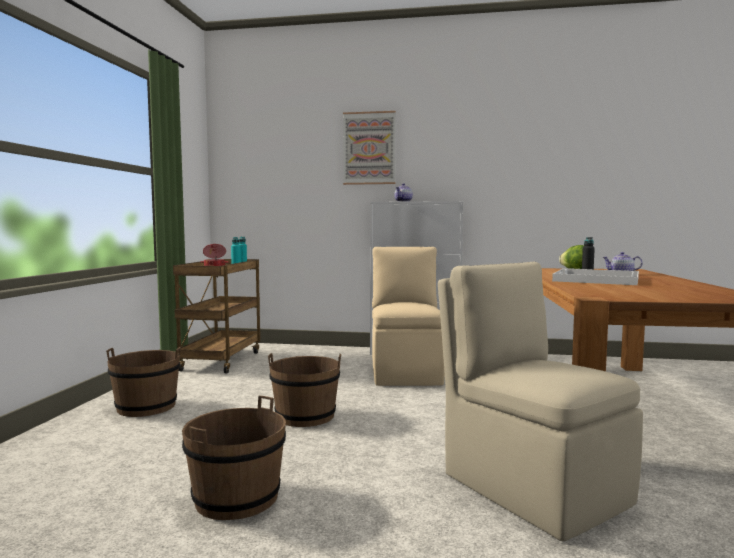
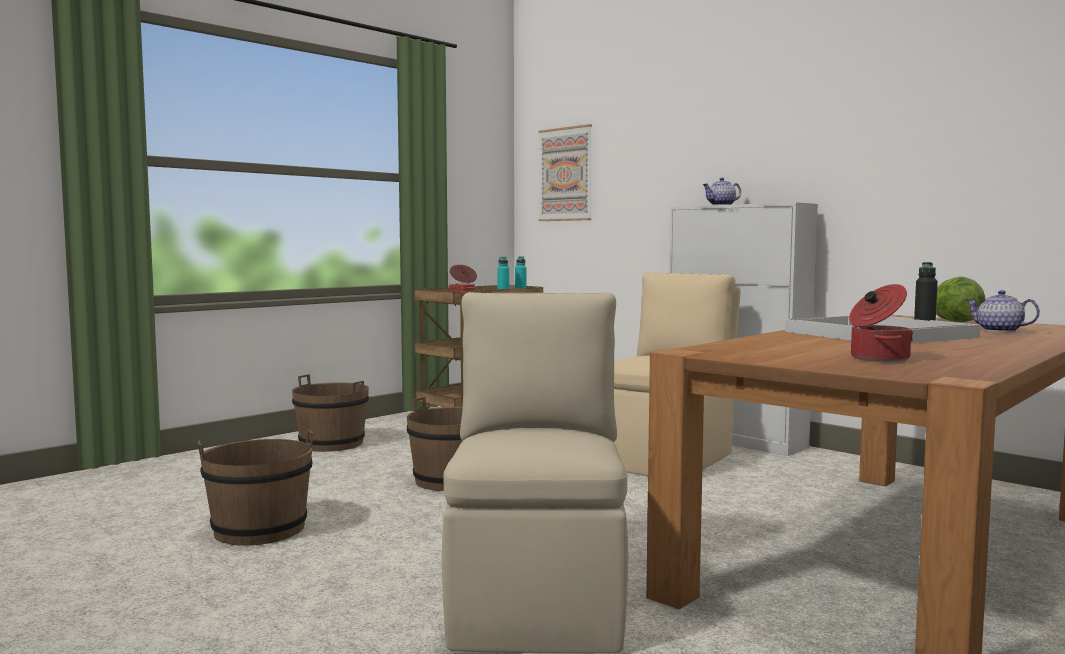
camera: 35 degrees right, 0 degrees up
(369, 148) = (692, 127): picture -> picture (565, 174)
(681, 293) = (877, 358): none -> cooking pot

